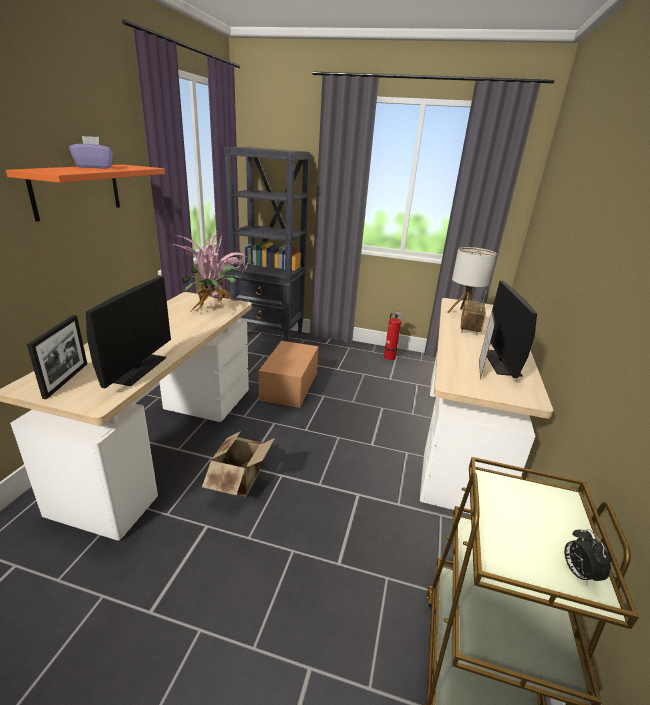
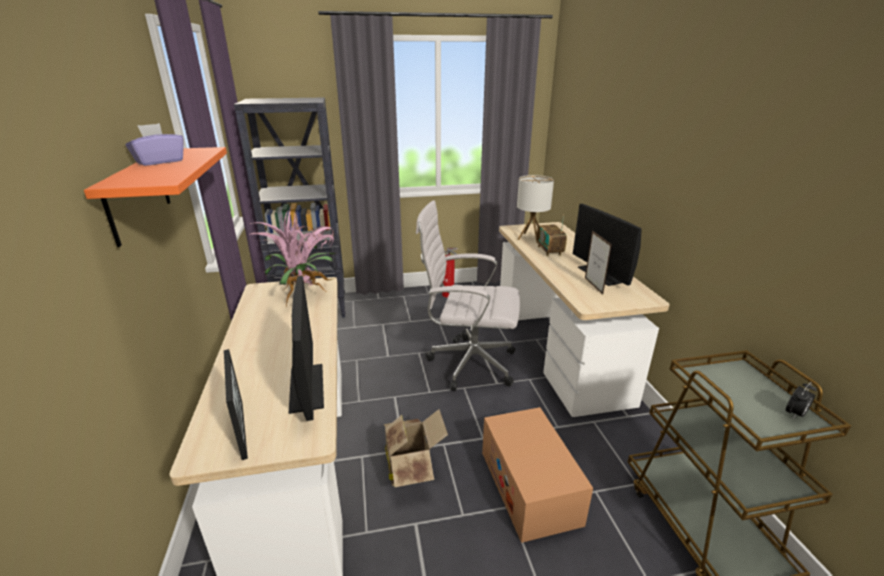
camera: 25 degrees left, 0 degrees up
(289, 386) = (378, 354): cardboard box -> cardboard box (529, 486)
(359, 419) = (468, 363): none -> white office chair
(578, 573) = (795, 414): alarm clock -> alarm clock turned 90 degrees counterclockwise

